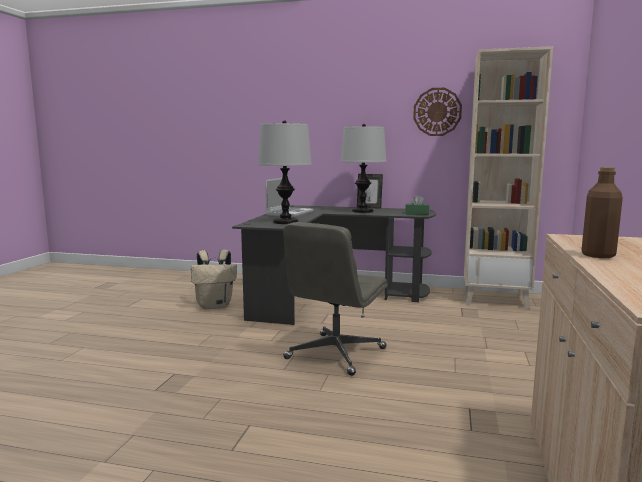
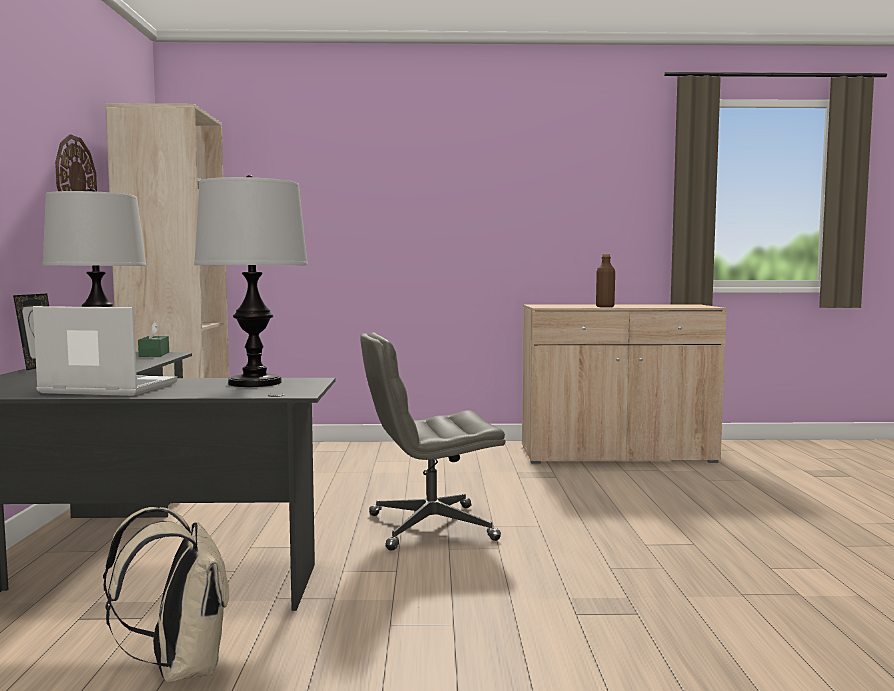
camera: 105 degrees left, 5 degrees down
(335, 354) = (429, 527): grey office chair -> grey office chair turned 150 degrees clockwise

